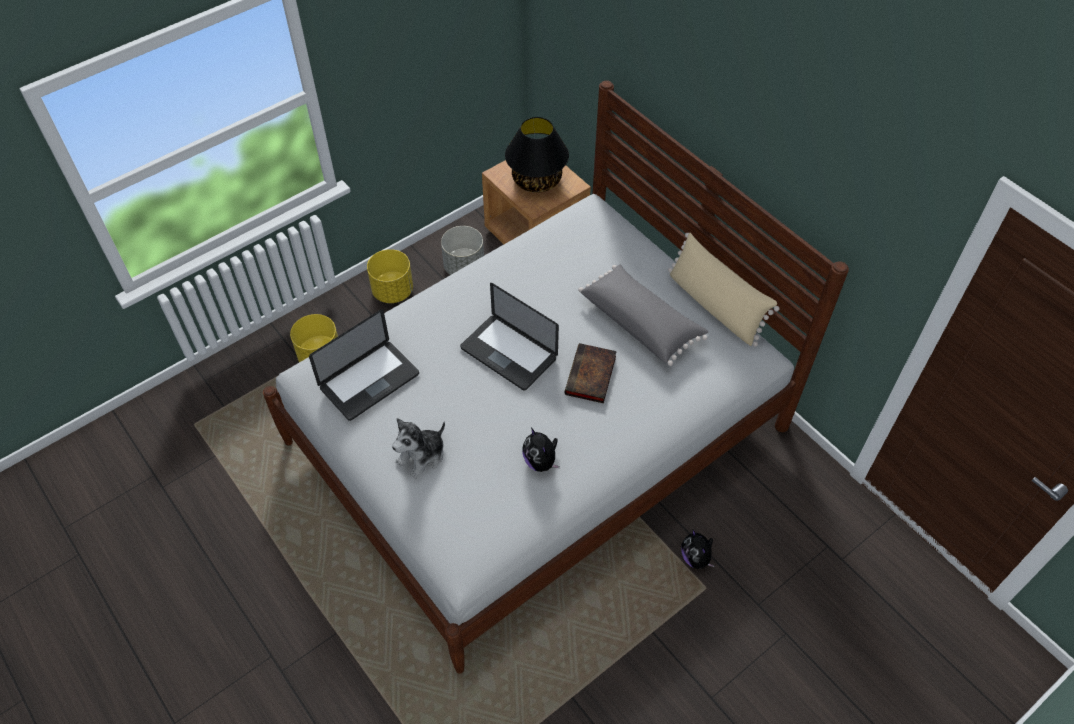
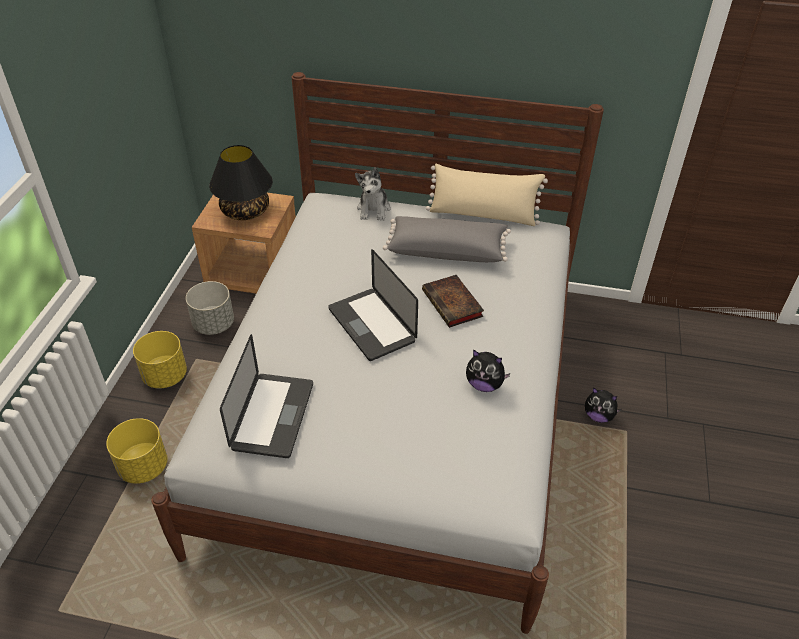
camera: 40 degrees left, 10 degrees down
(422, 456) = (385, 444): plush toy -> plush toy (374, 209)
(508, 353) = (371, 325): laptop -> laptop turned 60 degrees clockwise

